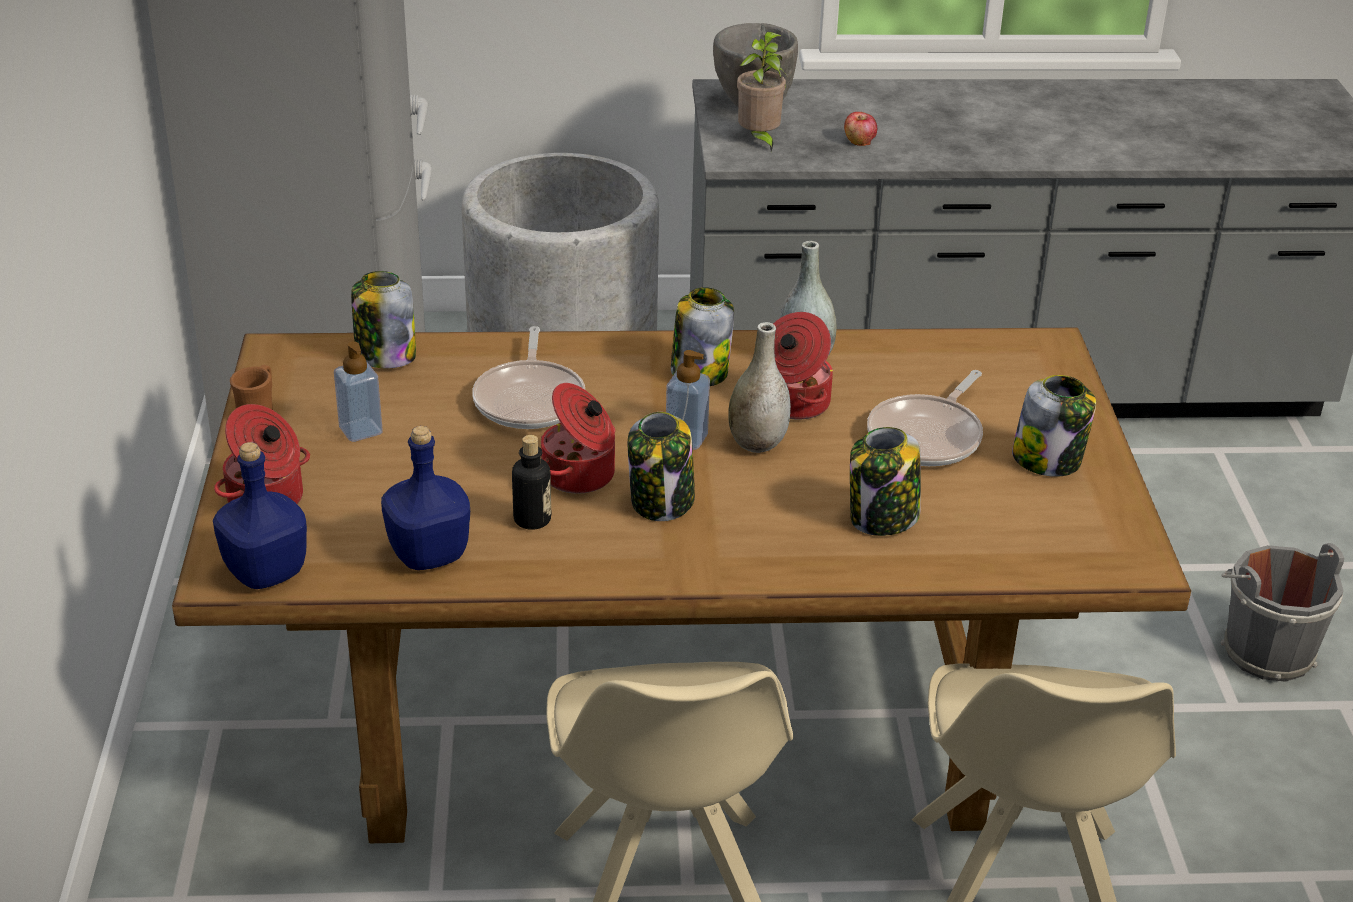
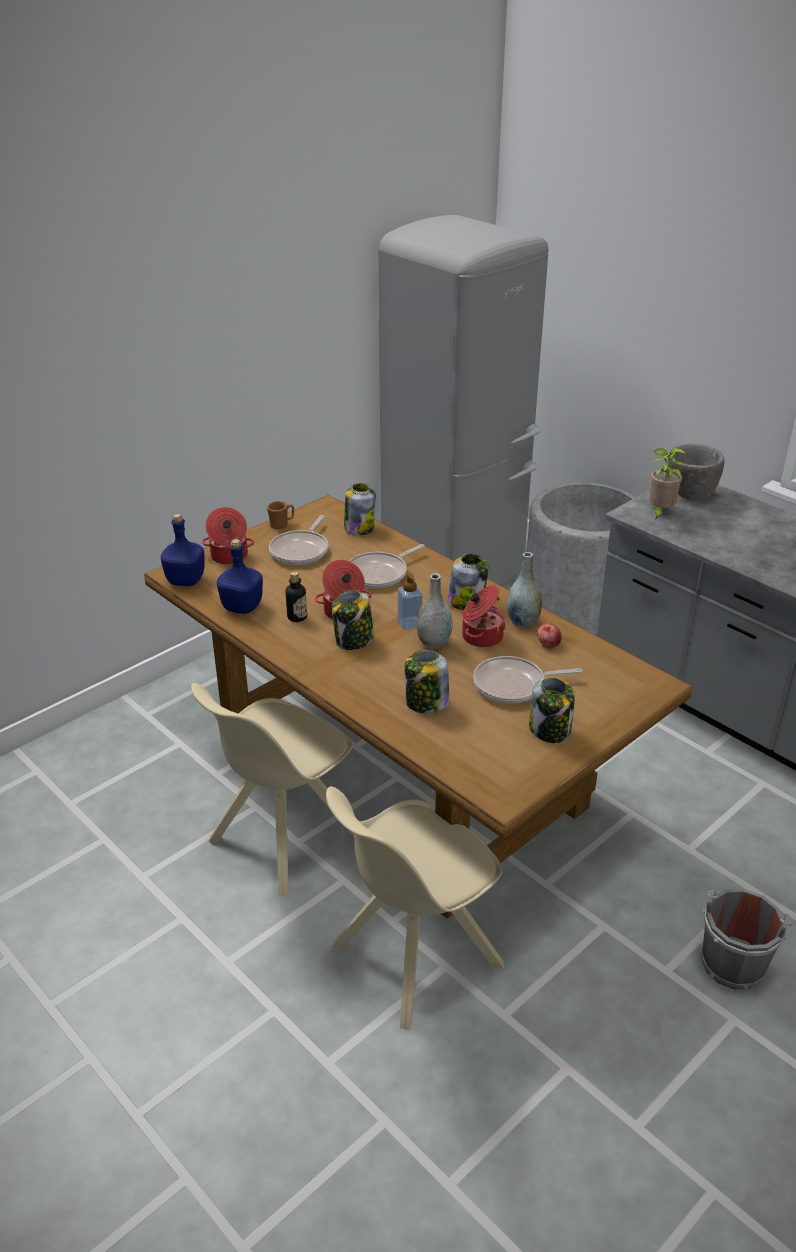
camera: 50 degrees right, 0 degrees up
(361, 430) = (301, 550): soap dispenser -> frying pan
(859, 141) = (713, 536): apple -> apple (548, 644)

